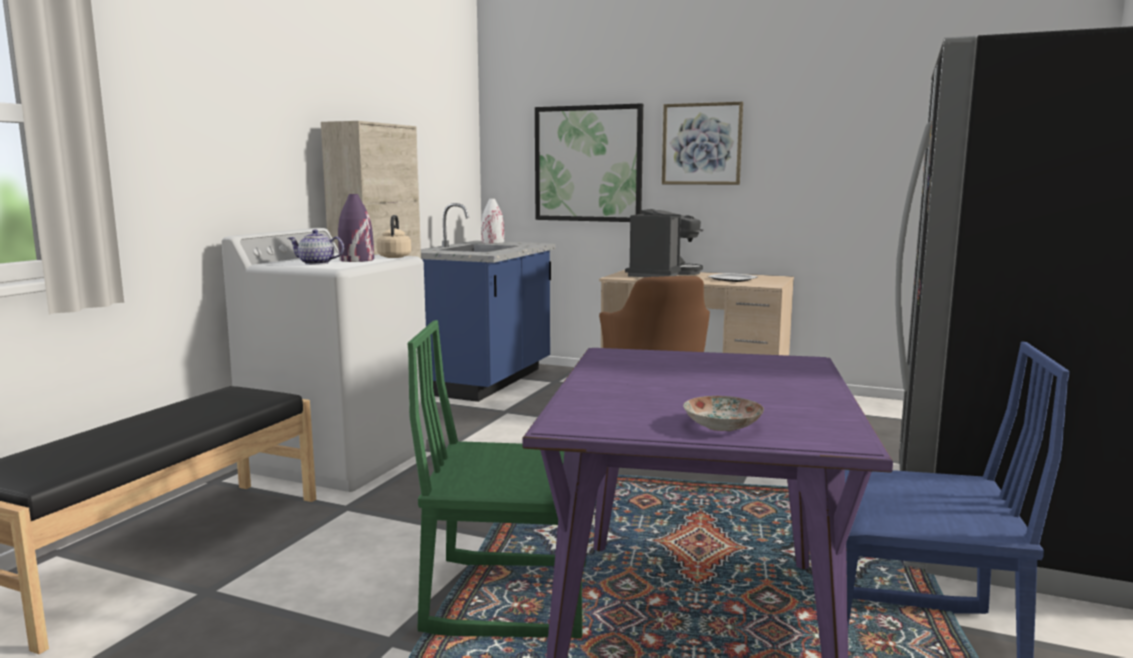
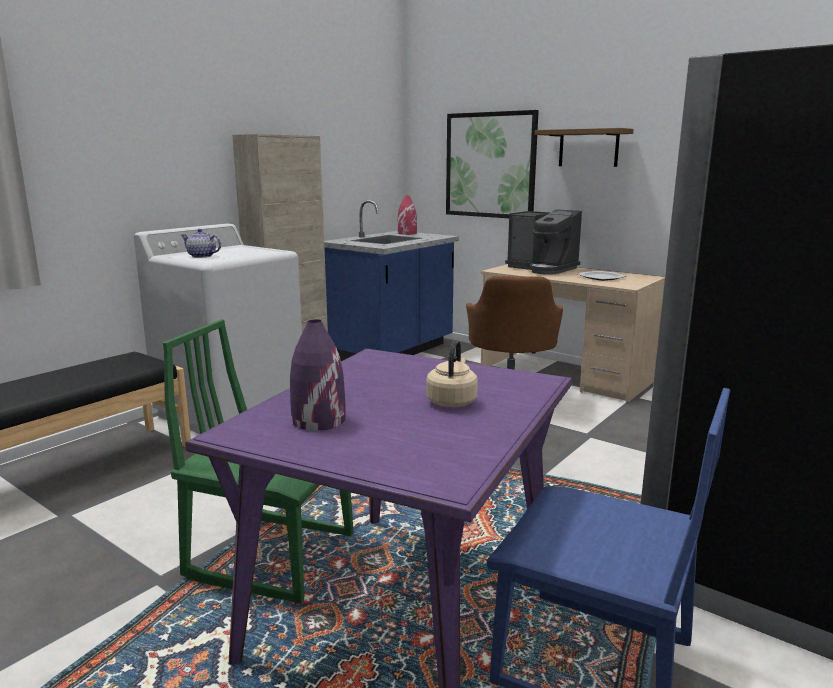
camera: 15 degrees right, 5 degrees up
(356, 260) = (238, 253): purple vase -> purple vase (318, 420)
(395, 257) = (273, 251): beige kettle -> beige kettle (452, 401)
(492, 242) = (407, 233): white vase -> red vase
(662, 274) = (542, 269): coffee machine -> coffee machine turned 90 degrees clockwise
(701, 144) = (588, 148): picture -> shelf
(723, 426) = (360, 450): plate -> none

